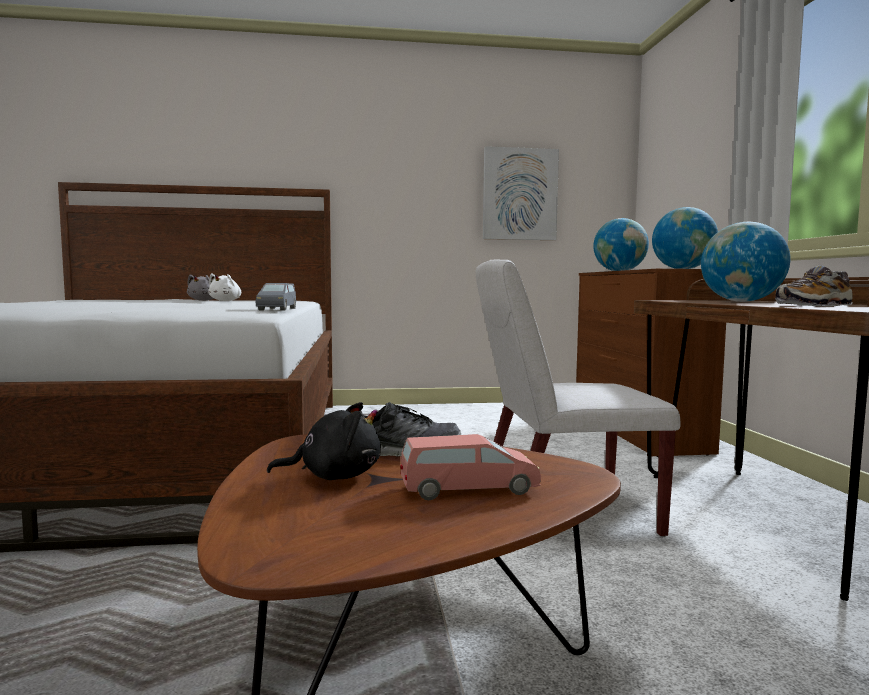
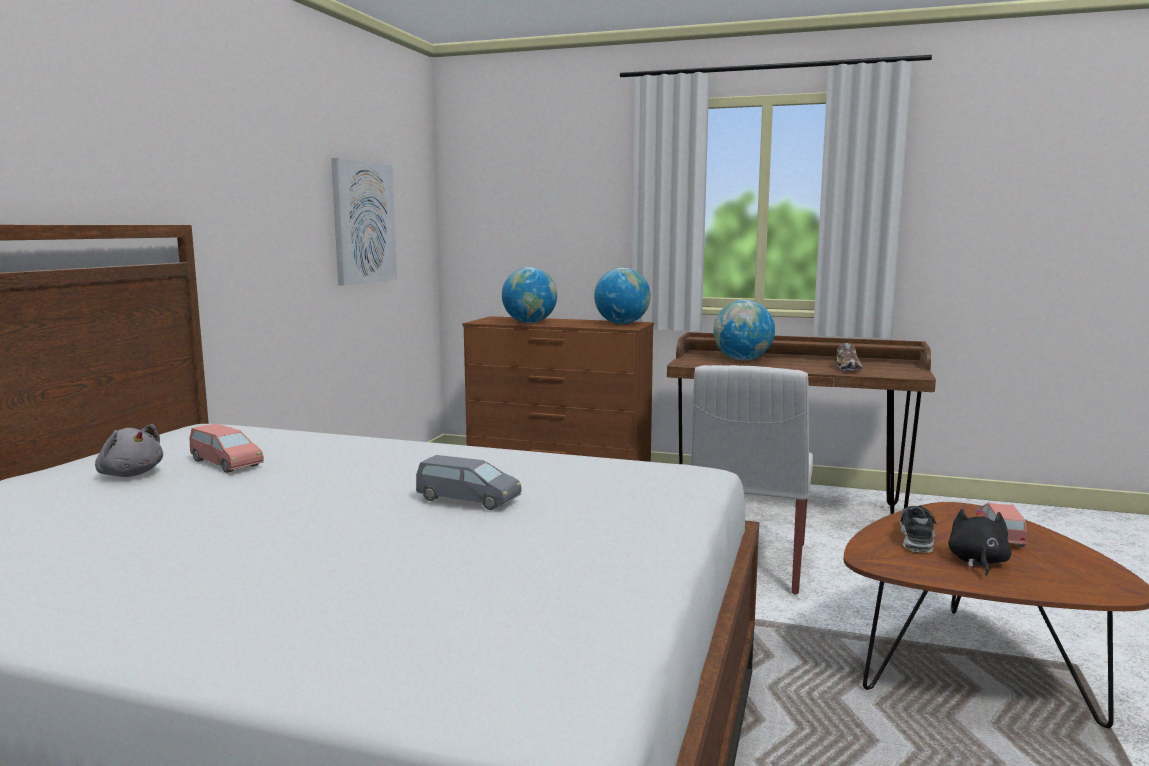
camera: 65 degrees left, 5 degrees up
(226, 301) = (226, 463): white plush toy -> pink toy car
(277, 309) = (611, 457): grey toy car -> grey toy car (468, 499)

